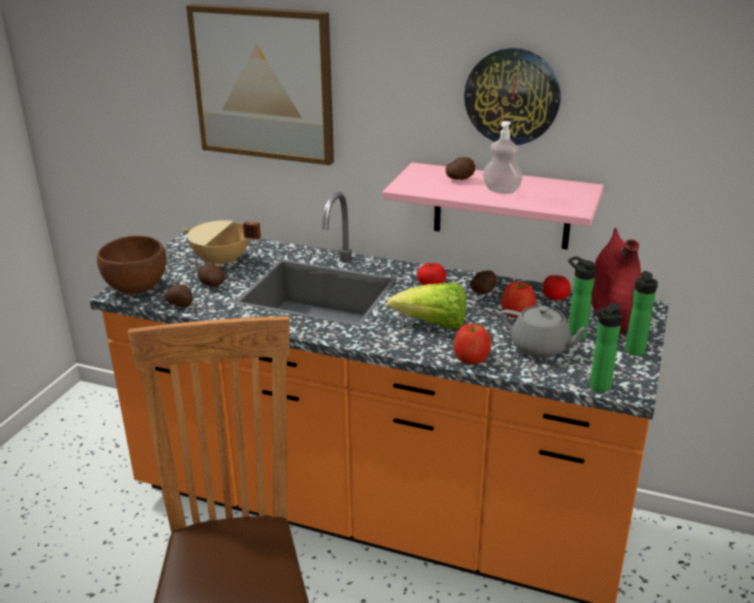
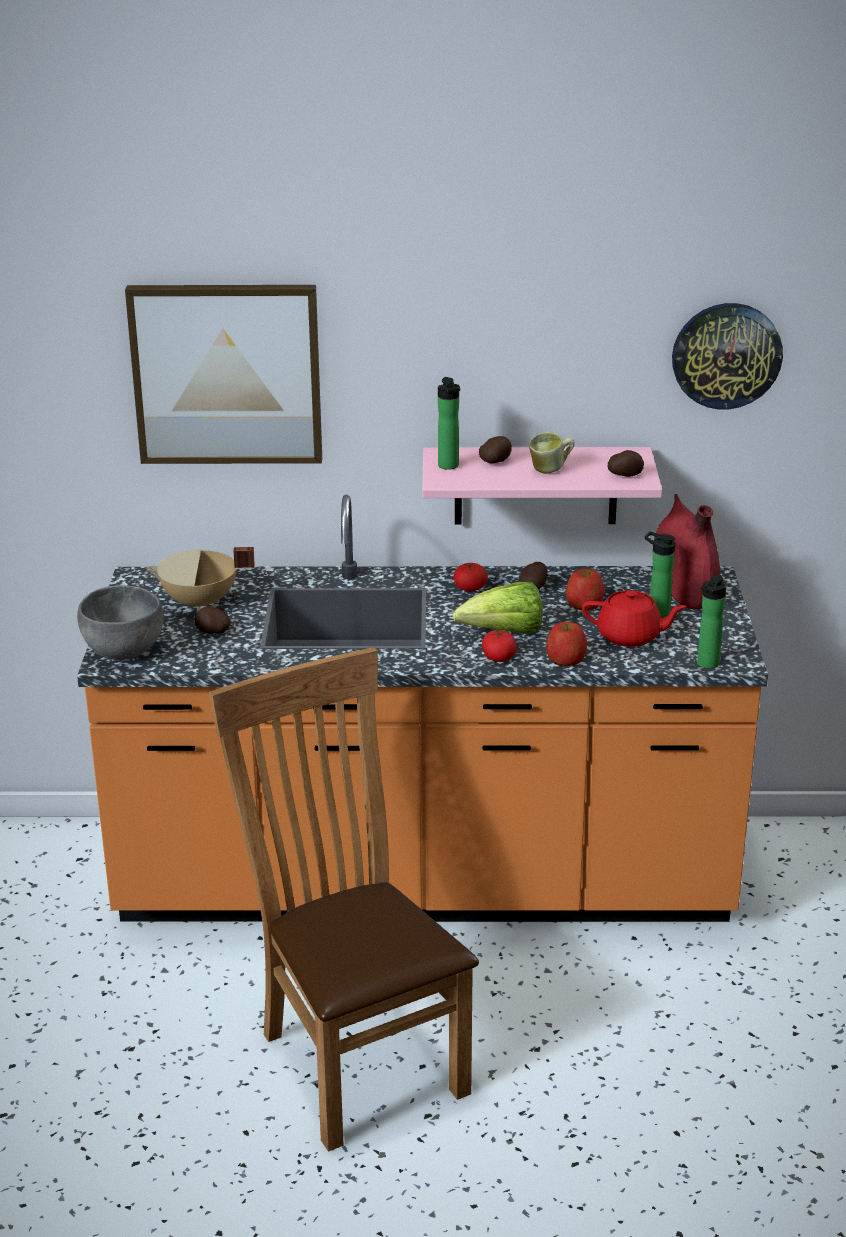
camera: 20 degrees left, 0 degrees up
(136, 288) = (123, 652): brown bowl -> grey bowl
(181, 305) = (198, 662): potato -> potato (625, 475)
(501, 191) = (550, 470): soap dispenser -> mug
(512, 96) = (542, 362): wall clock -> wall clock (726, 355)
(541, 348) = (630, 637): grey teapot -> red teapot
(555, 296) = (614, 580): tomato -> tomato (498, 657)
(635, 352) = (725, 624): bottle -> bottle (449, 467)

